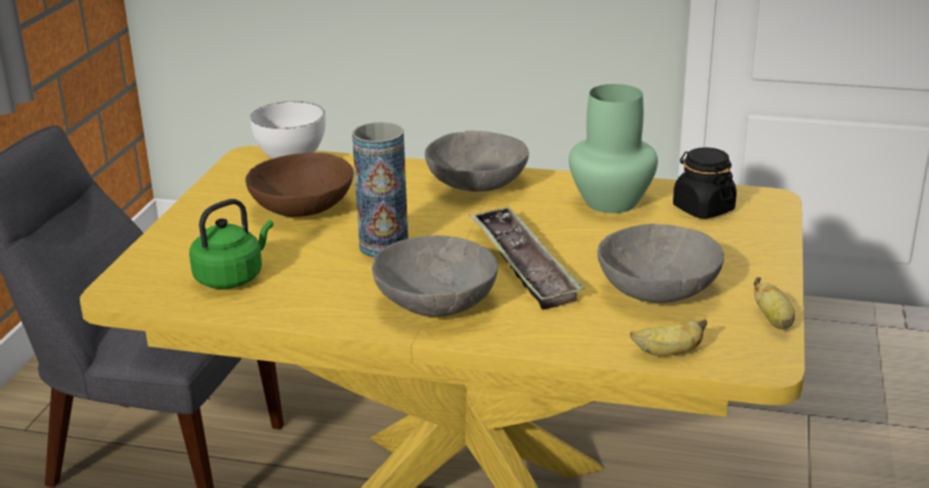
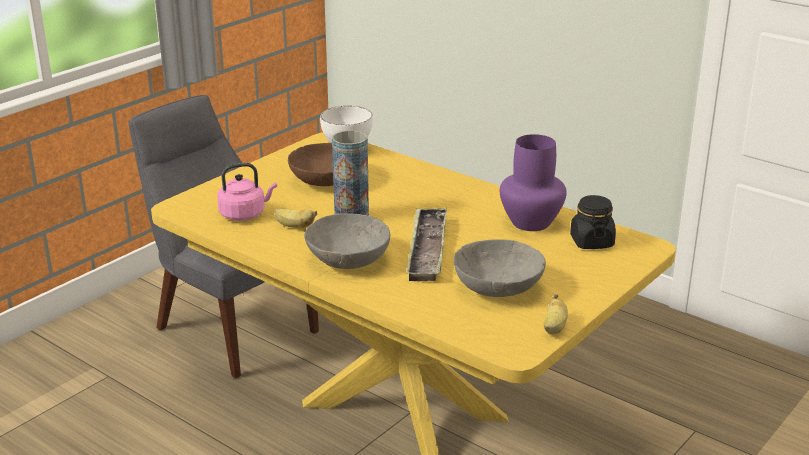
camera: 25 degrees right, 0 degrees up
(232, 277) = (245, 214): green kettle -> pink kettle
(476, 184) = (452, 189): grey bowl -> none
(612, 202) = (531, 223): green vase -> purple vase
(668, 353) = (460, 328): banana -> banana (294, 226)

